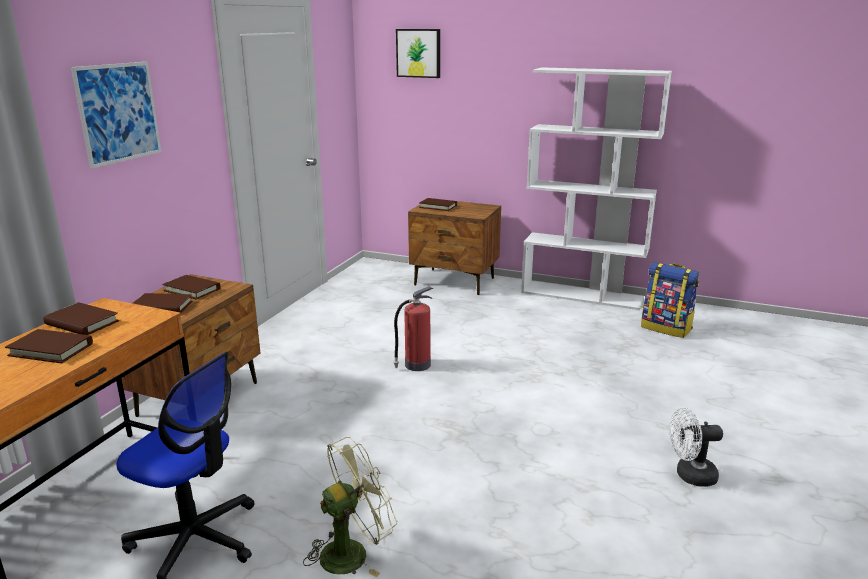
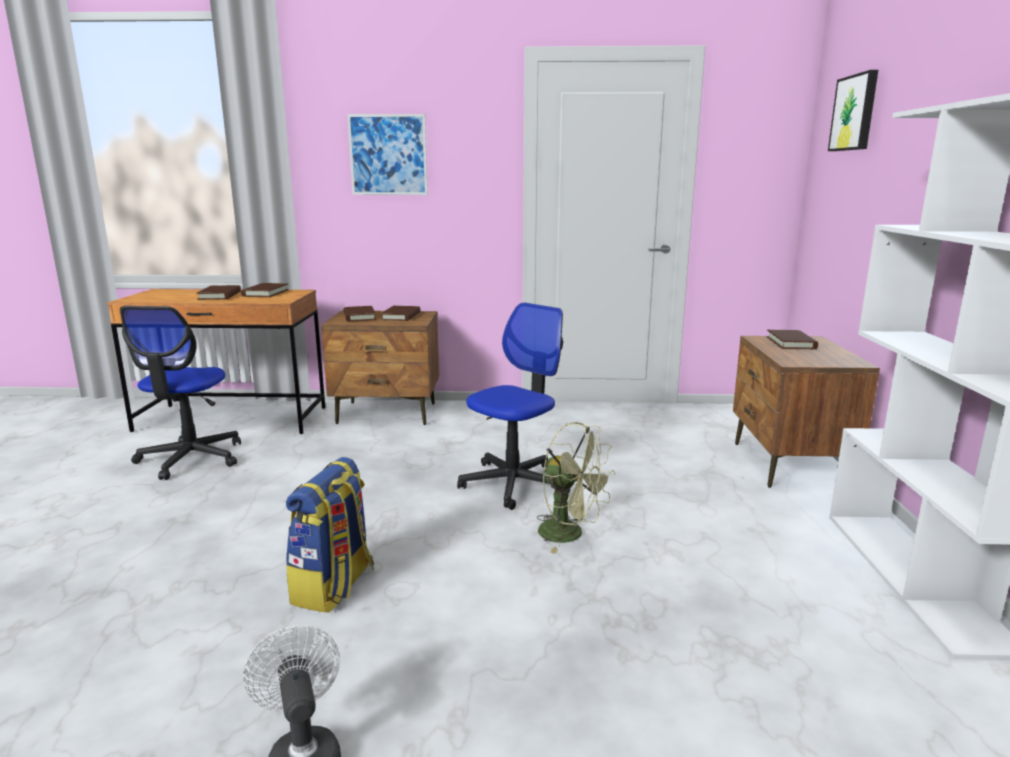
camera: 70 degrees right, 5 degrees down
(352, 551) = (164, 517): green fan -> green fan (570, 535)
(416, 365) = (514, 484): fire extinguisher -> office chair
(666, 328) = (905, 707): backpack -> backpack (334, 587)

